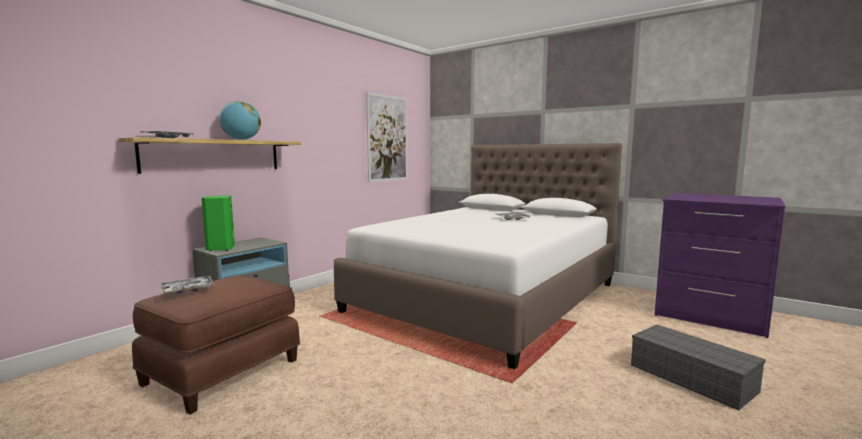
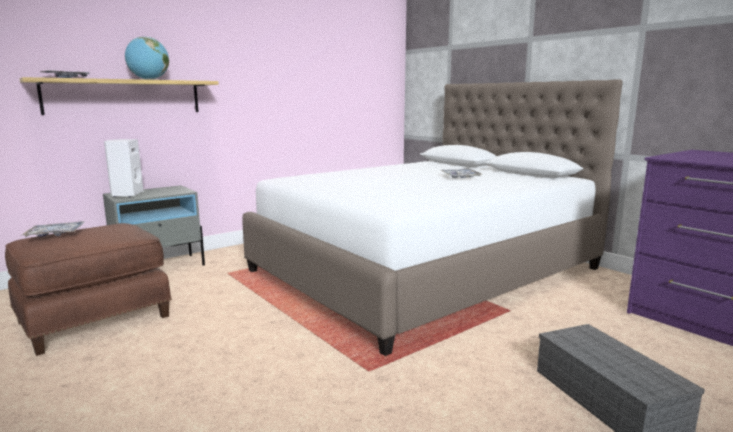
camera: 15 degrees right, 5 degrees up
(220, 248) = (126, 195): green speaker -> white speaker
(387, 138) = (343, 77): picture -> none

